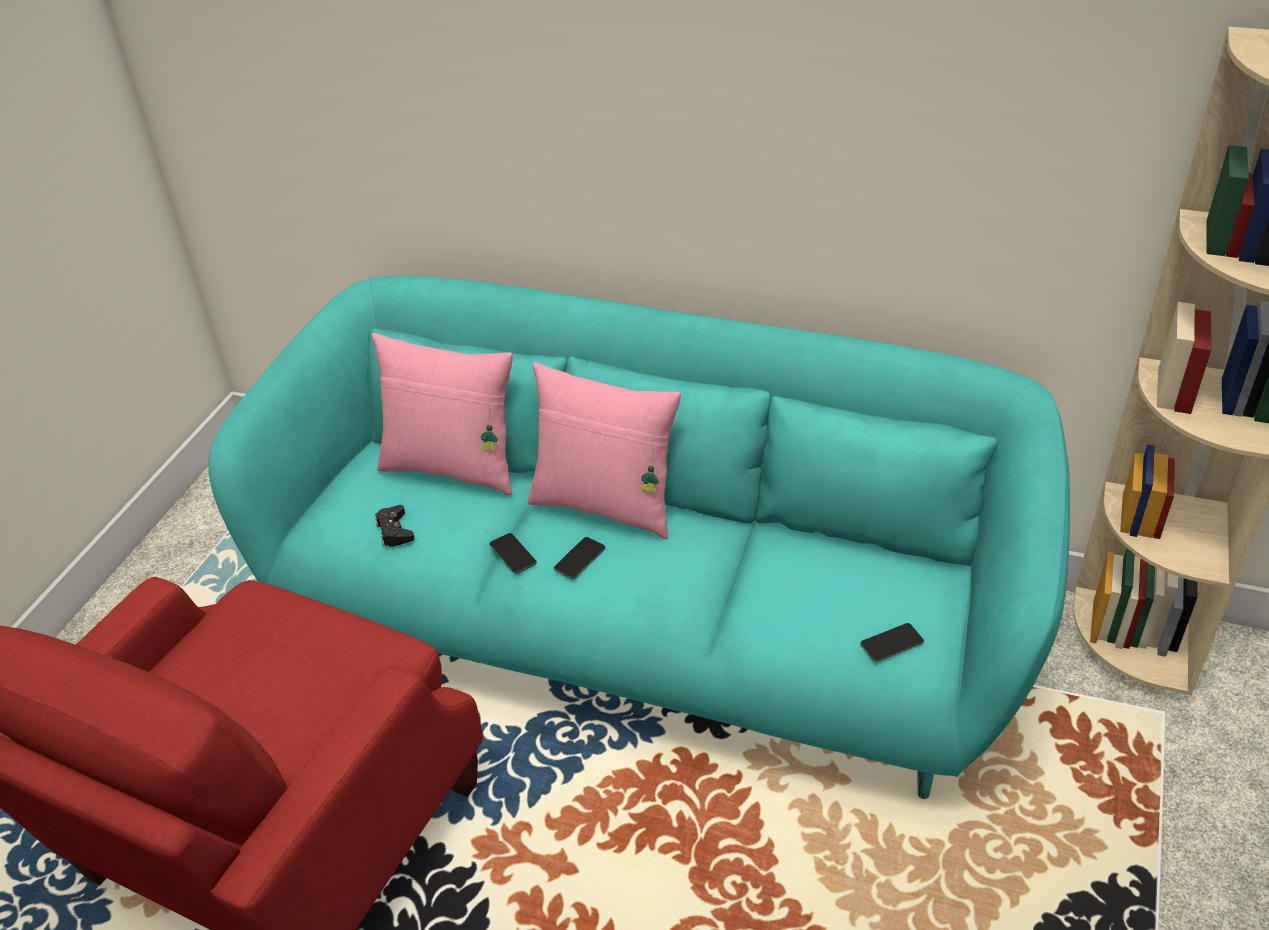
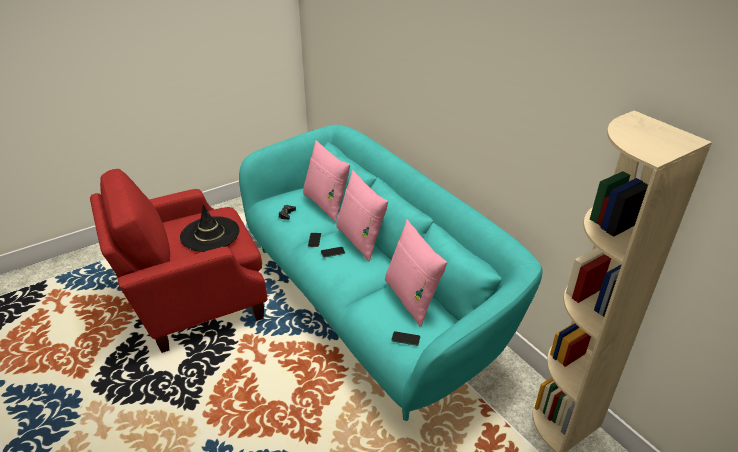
camera: 35 degrees right, 5 degrees down
(289, 665) = (210, 234): none -> black hat
(819, 565) = (411, 299): none -> pink pillow

